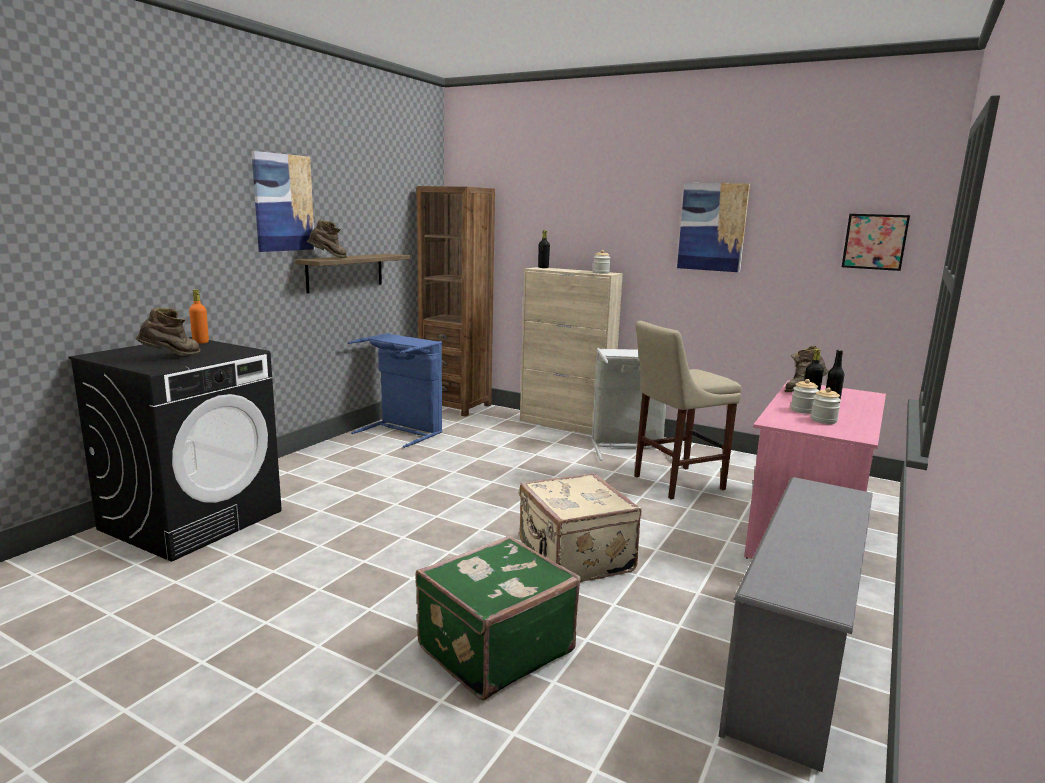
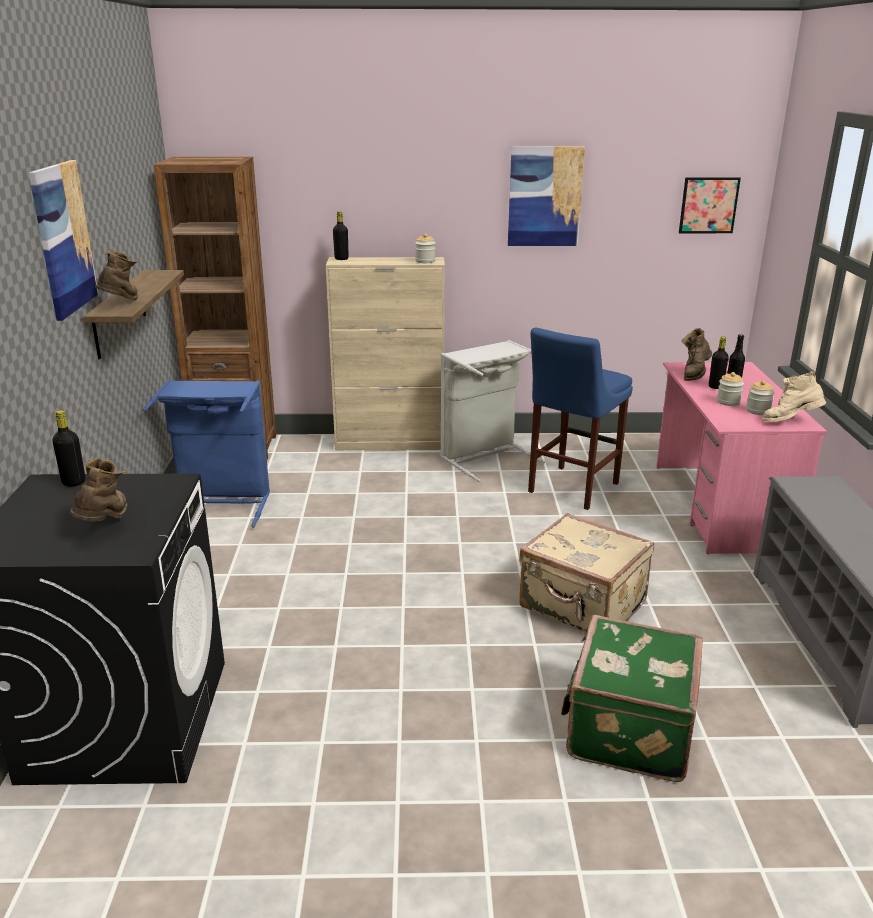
camera: 30 degrees left, 10 degrees up
(200, 342) = (74, 482): orange bottle -> black bottle
(674, 483) = (570, 489): beige stool -> blue stool
(846, 432) = (790, 422): none -> beige boot

